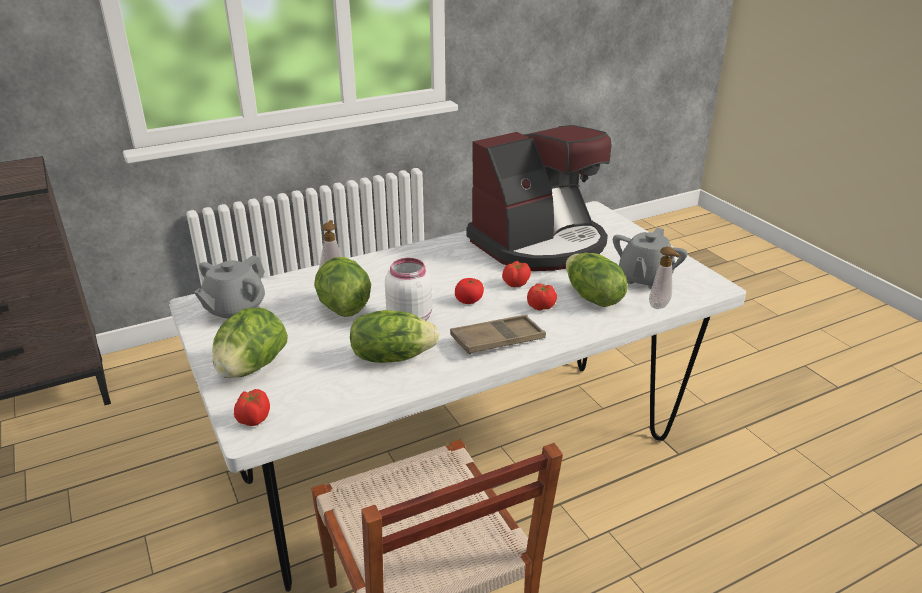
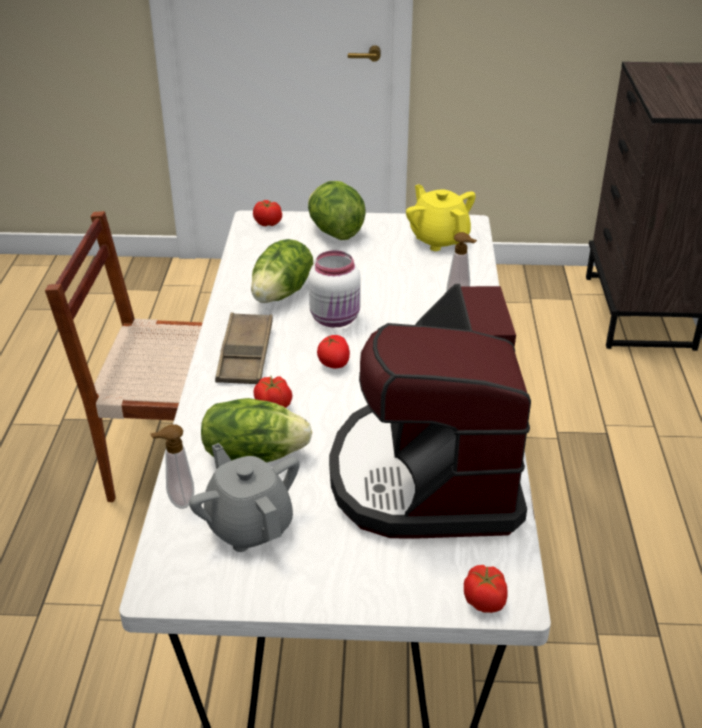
camera: 120 degrees right, 5 degrees up
(234, 310) = (439, 239): grey teapot -> yellow teapot
(342, 307) = (392, 289): lettuce -> none
(515, 284) = (339, 409): tomato -> tomato (484, 601)

